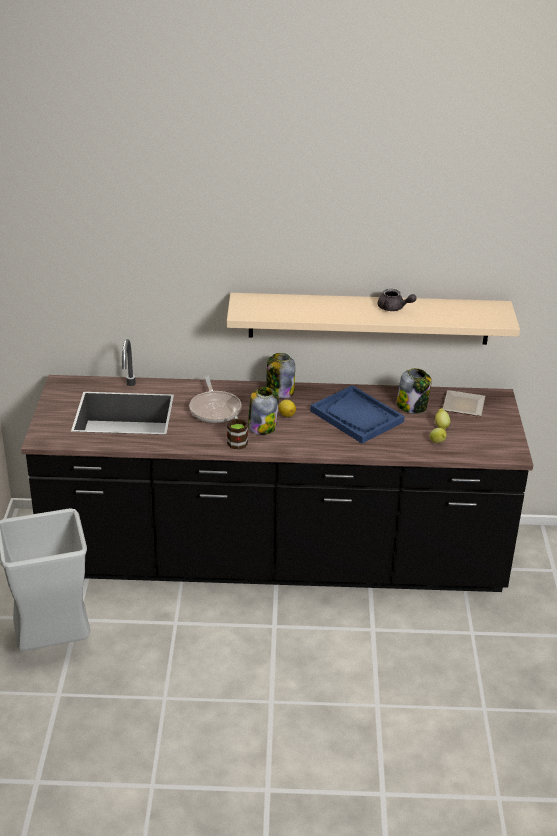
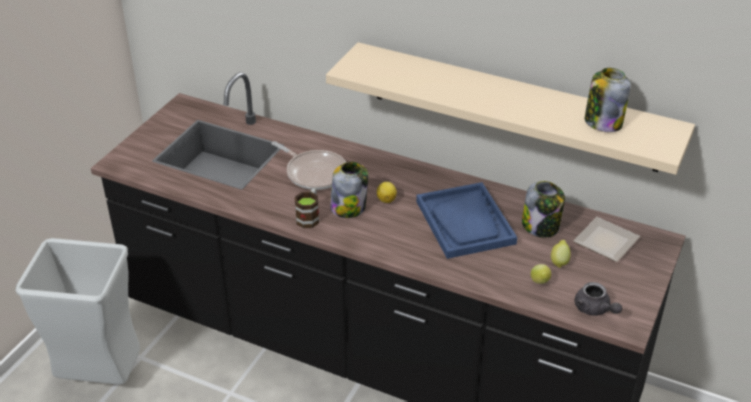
camera: 25 degrees right, 5 degrees up
(215, 409) = (314, 173): frying pan -> frying pan turned 60 degrees counterclockwise
(279, 392) = (398, 170): jar -> jar (602, 122)
(394, 308) = (532, 101): grey teapot -> grey teapot (594, 309)

